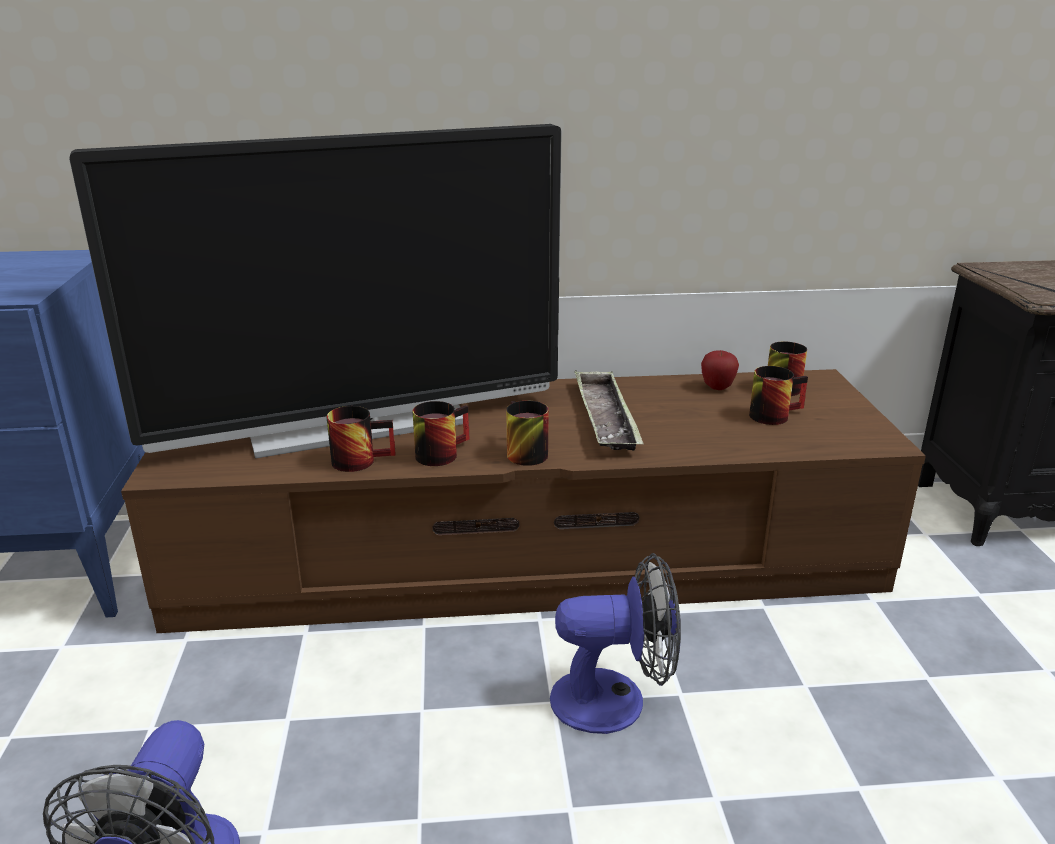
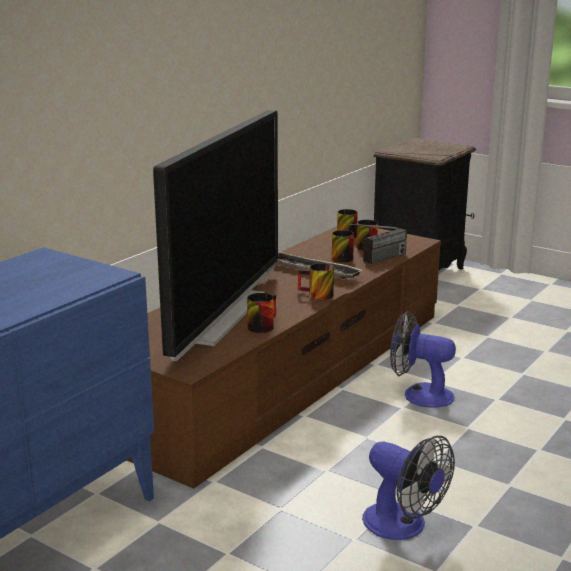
camera: 50 degrees left, 5 degrees down
(439, 452) = (285, 309): mug -> mug (339, 257)
(614, 699) = (419, 394): fan -> fan turned 105 degrees counterclockwise
(717, 388) = (323, 244): apple -> none
(731, 441) = (376, 260): none -> radio

